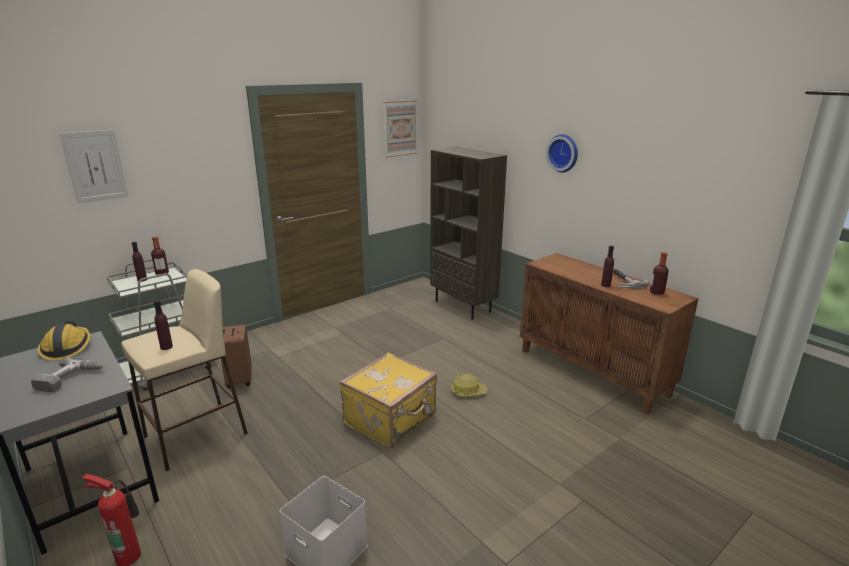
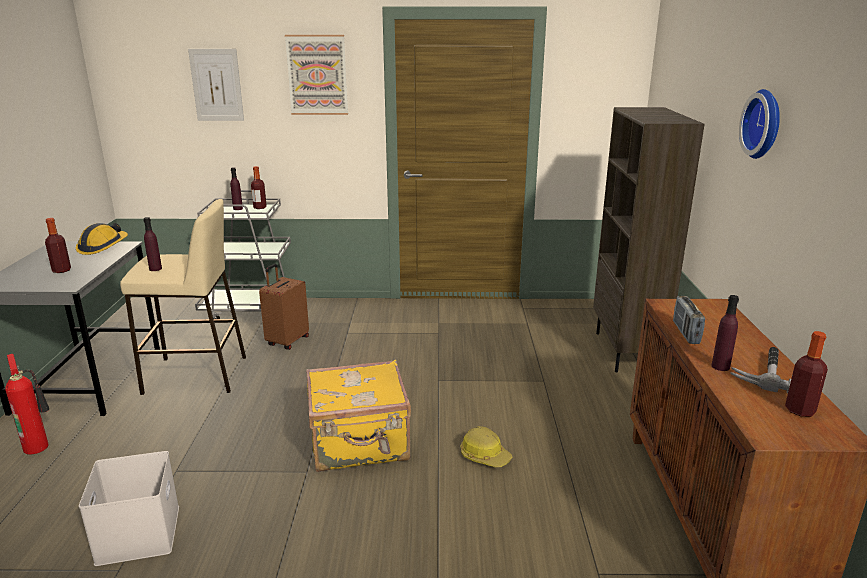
camera: 40 degrees right, 0 degrees up
(70, 379) = (61, 270): power drill -> bottle
(400, 128) = (606, 76): picture -> picture (317, 75)
(569, 275) = (685, 333): none -> radio

